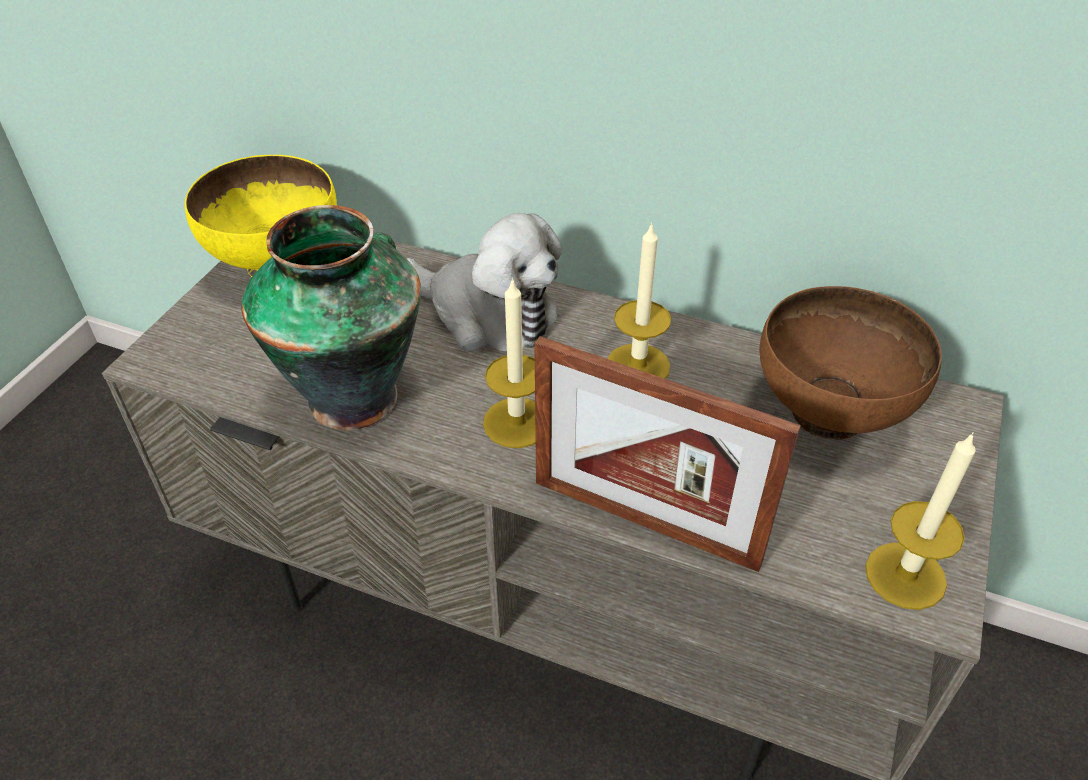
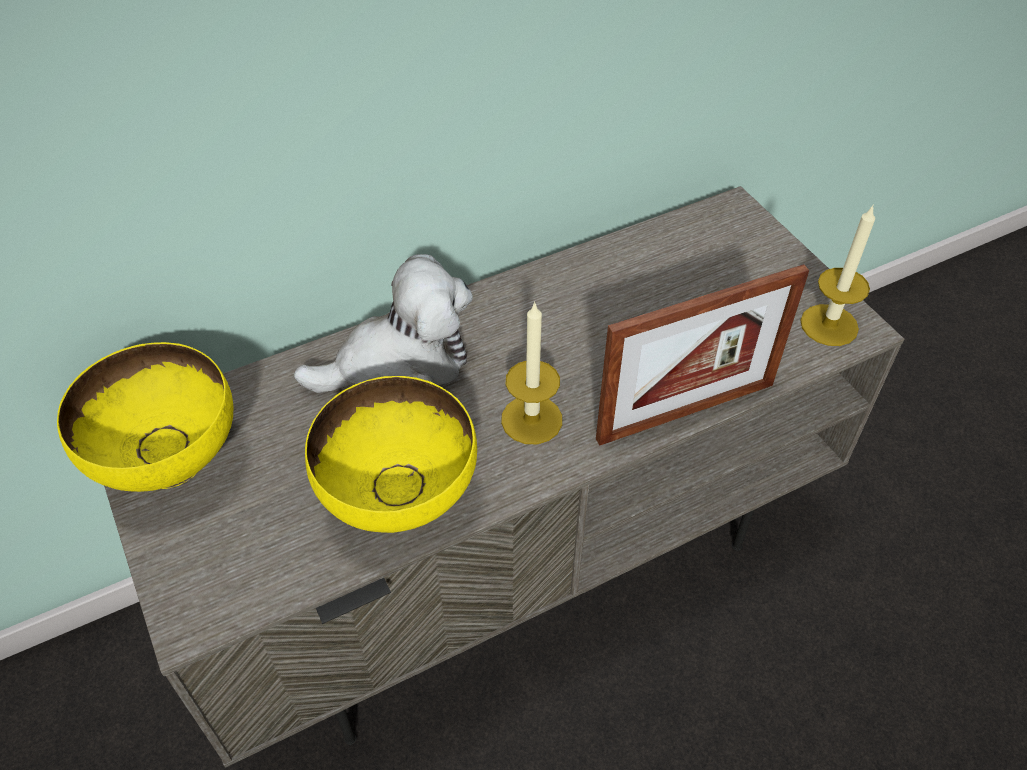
camera: 50 degrees left, 5 degrees up
(356, 394) = (399, 497): vase -> yellow bowl
(638, 366) = (545, 321): candle -> none
(829, 415) = (683, 265): brown bowl -> none

